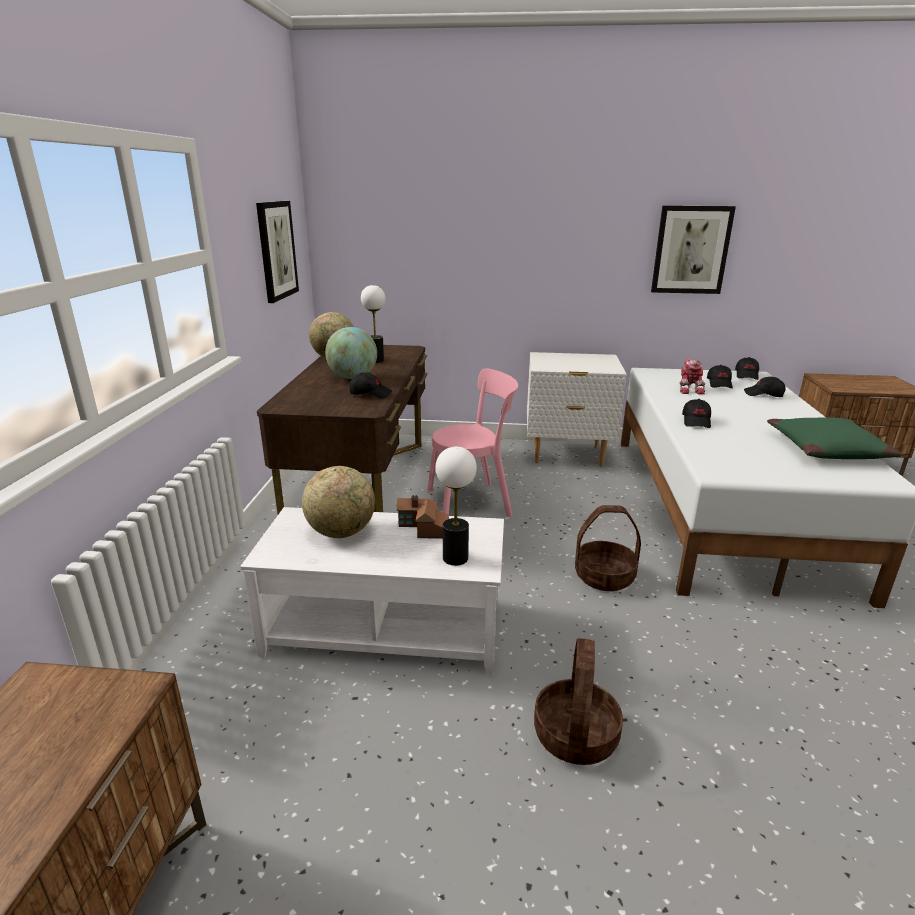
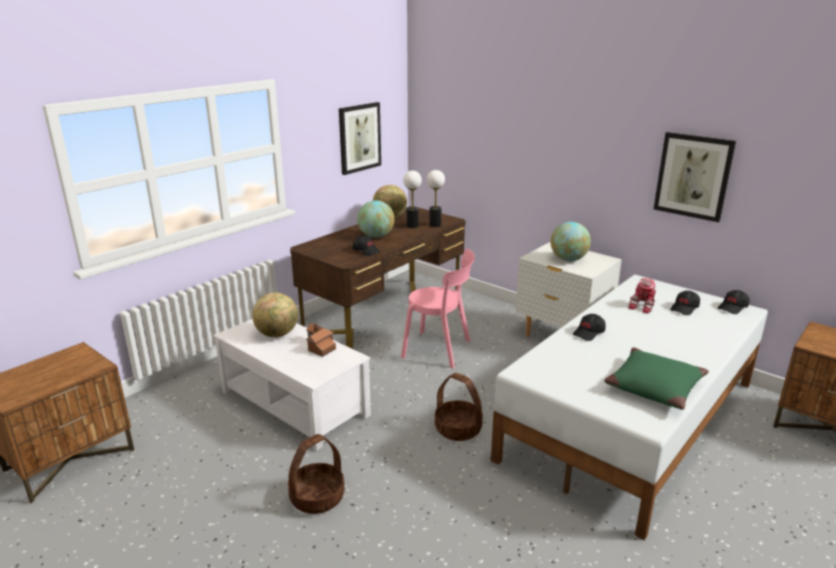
camera: 35 degrees right, 0 degrees up
(455, 558) = (309, 368): table lamp -> table lamp (435, 225)
(576, 363) = (568, 259): none -> globe
(763, 394) = (707, 329): black cap -> none

